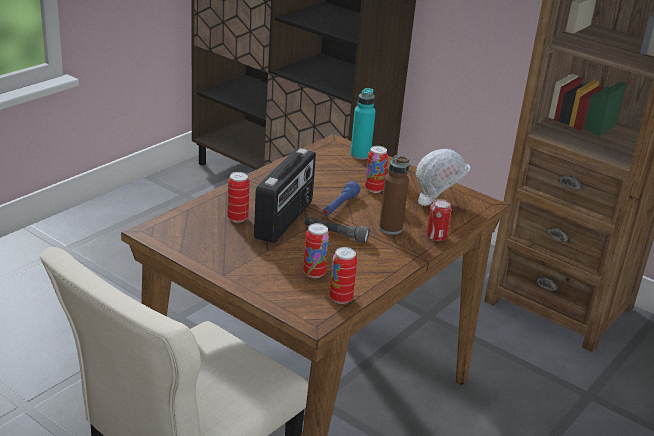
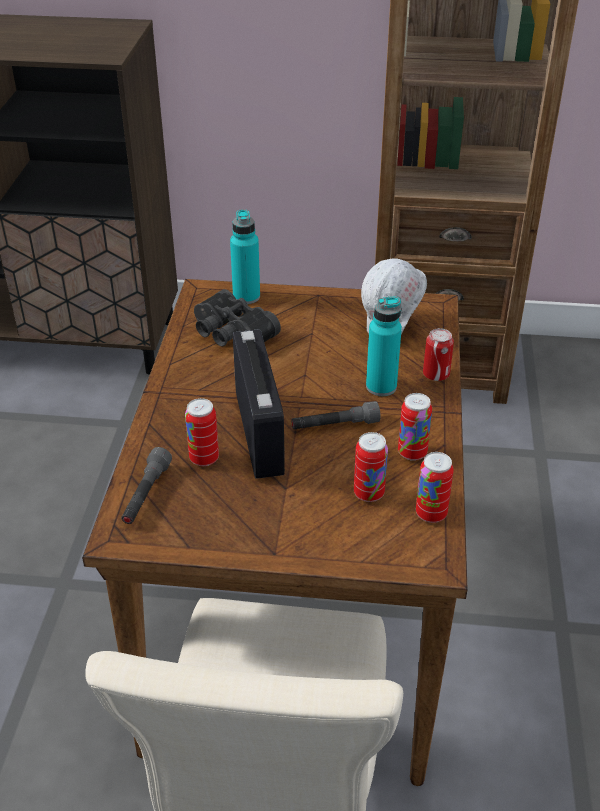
camera: 30 degrees left, 10 degrees up
(185, 220) = (146, 495): none -> grey flashlight
(327, 169) = (231, 334): none -> black binoculars
(339, 206) = (298, 382): blue flashlight -> none
(374, 189) = (309, 339): can -> can (412, 453)
(390, 228) = (381, 387): brown bottle -> turquoise bottle

